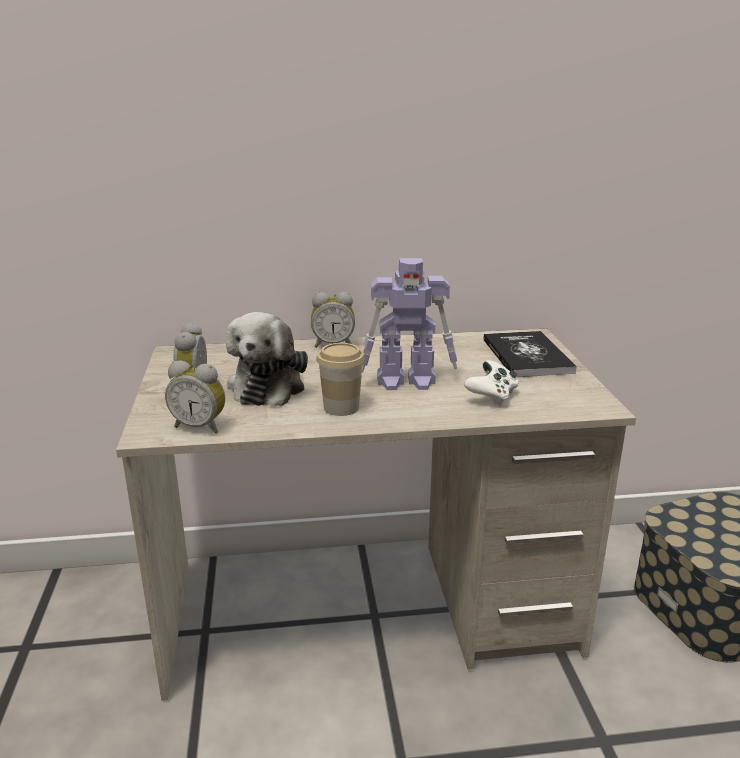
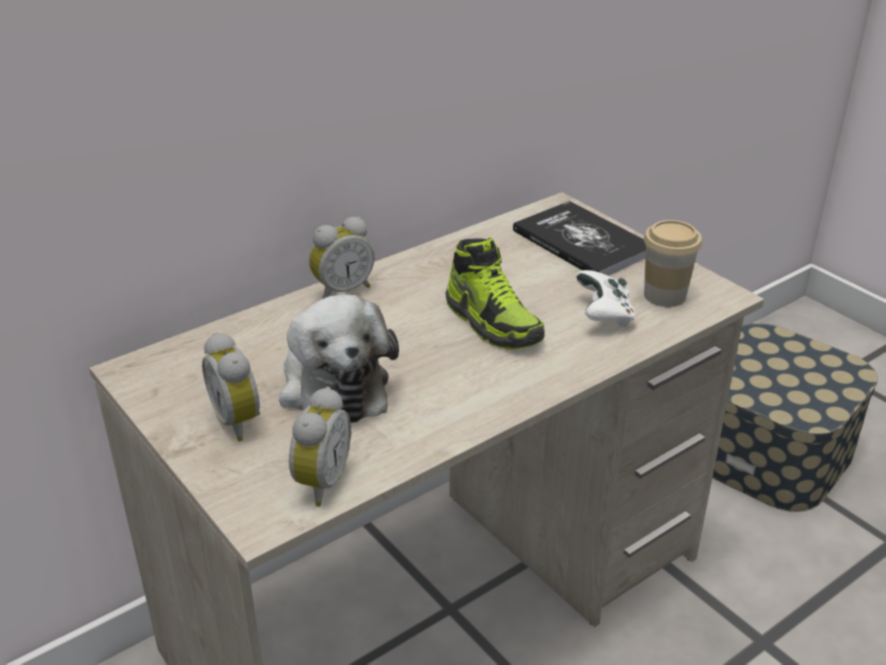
camera: 30 degrees left, 10 degrees up
(200, 426) = (319, 482): alarm clock -> alarm clock turned 60 degrees counterclockwise
(341, 407) = (459, 390): cup -> cup (664, 295)
(408, 381) = (493, 323): toy robot -> shoe

